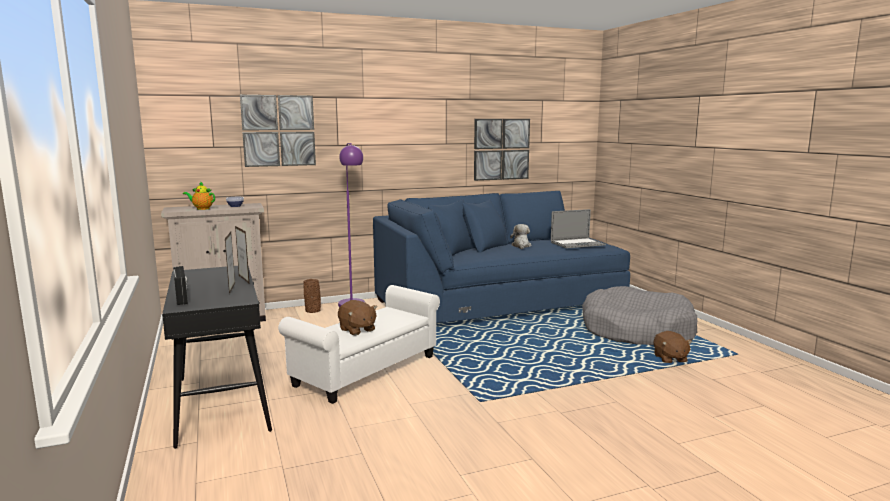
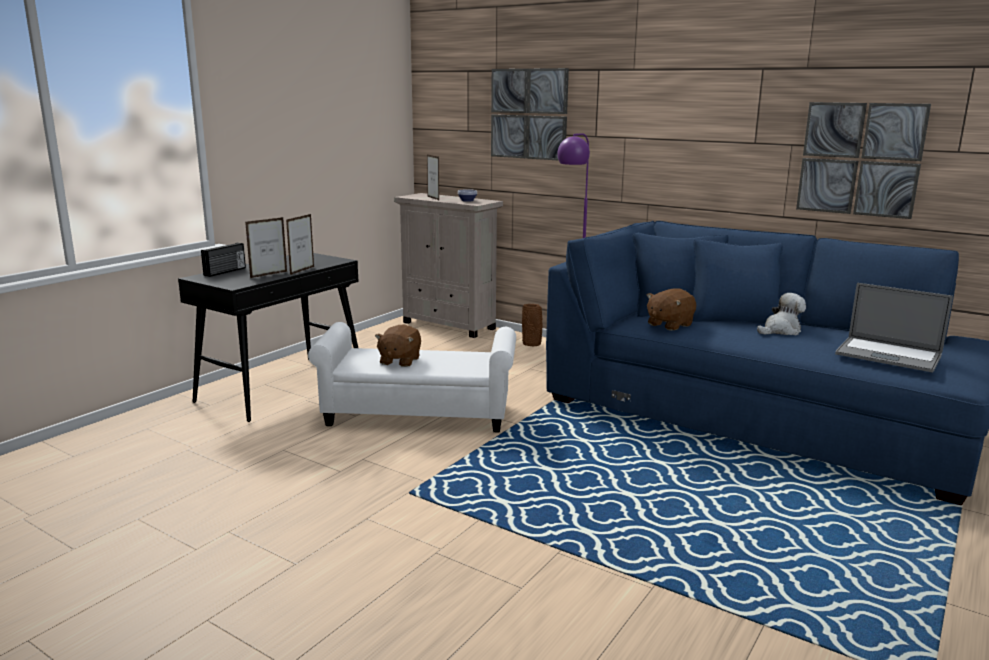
camera: 55 degrees right, 5 degrees up
(201, 208) = (433, 198): teapot -> picture frame
(636, 331) = (844, 546): grey dog bed -> none
(670, 359) = (766, 605): brown plush toy -> brown plush toy (669, 325)

